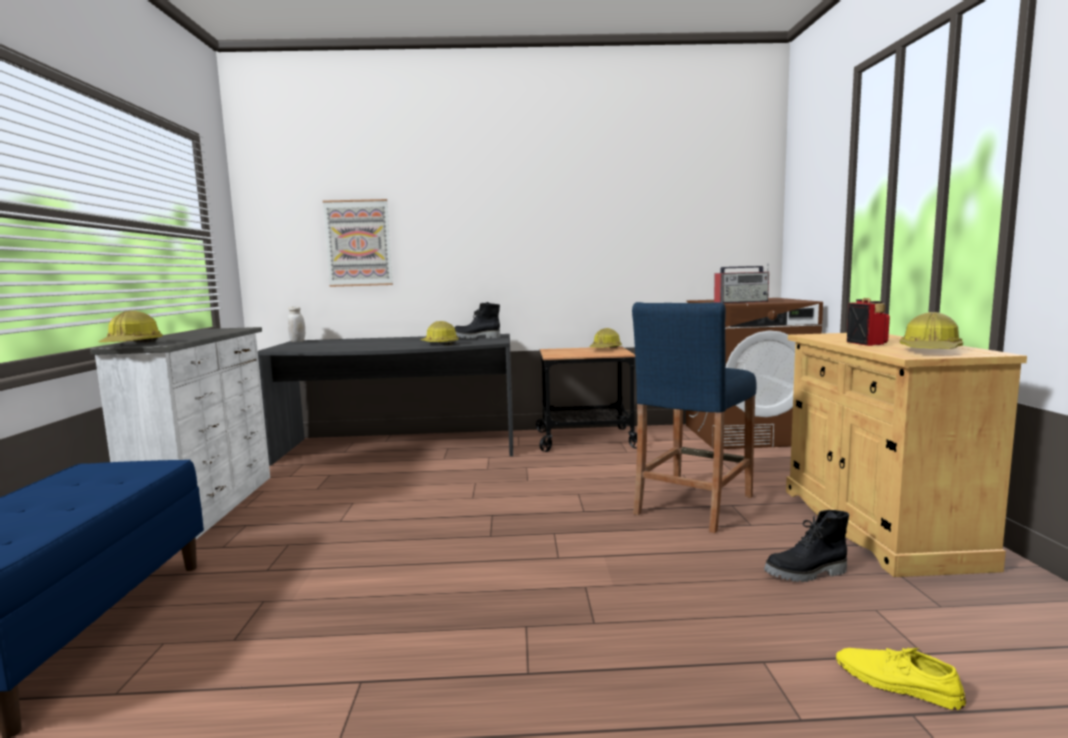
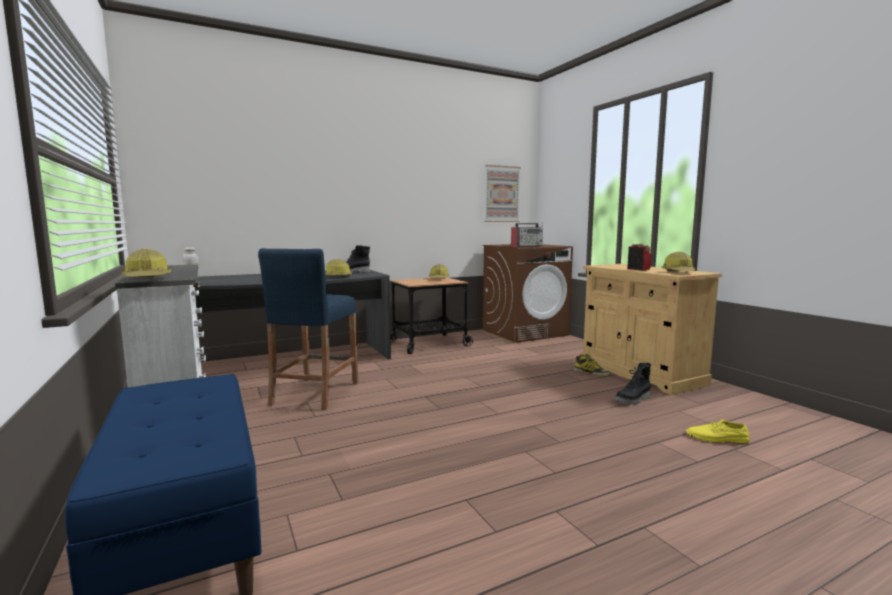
camera: 25 degrees left, 0 degrees up
(358, 243) = (243, 194): picture -> picture (501, 194)
(693, 505) = (540, 374): blue stool -> blue stool (315, 393)
(784, 514) = (592, 373): none -> boot

